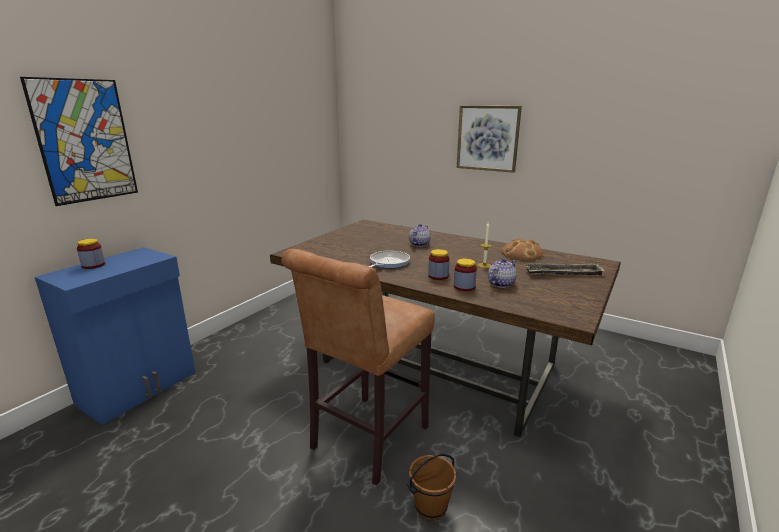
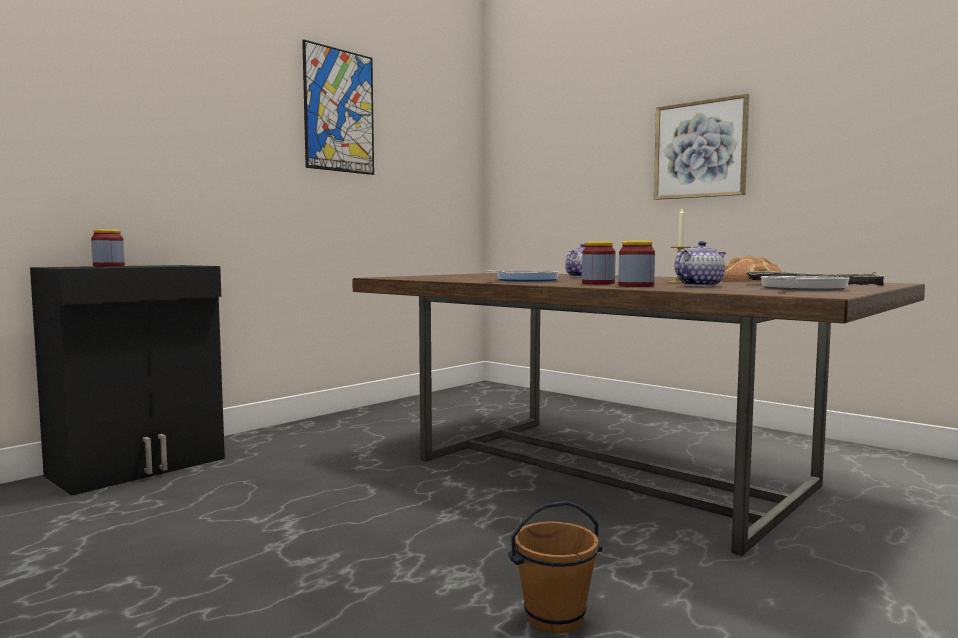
camera: 10 degrees right, 15 degrees down
(85, 141) = (130, 108): picture -> picture (339, 111)
(140, 388) = (140, 467): blue cabinet -> black cabinet
(366, 441) = (462, 539): brown stool -> none
(560, 293) = (801, 289): none -> frying pan

